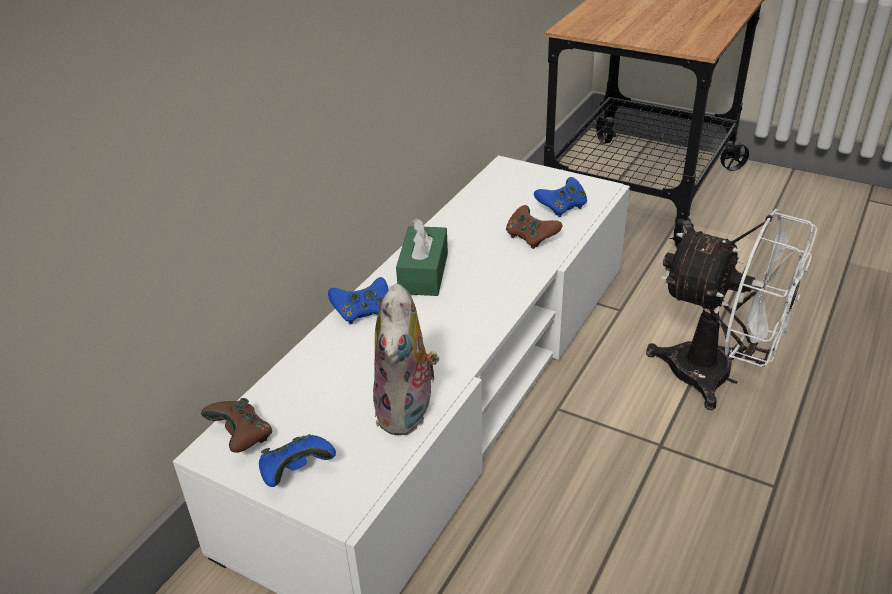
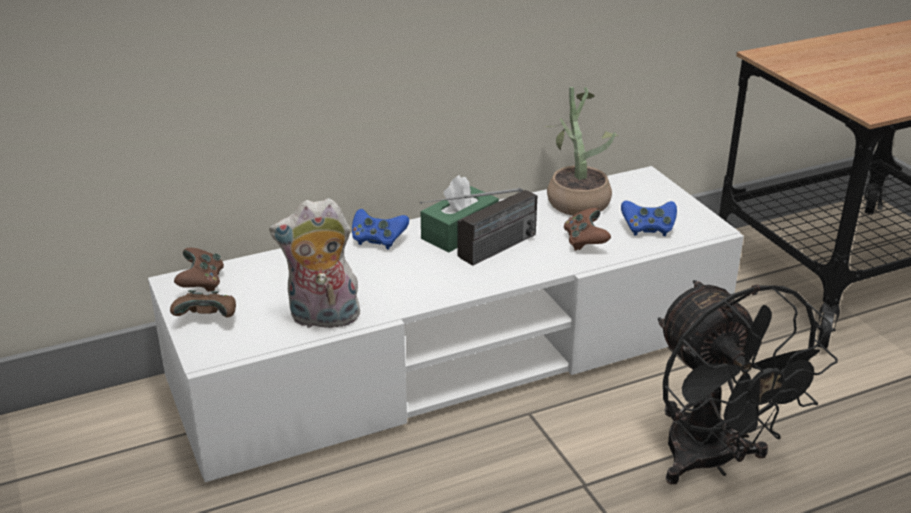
camera: 35 degrees right, 5 degrees down
(296, 471) = (208, 319): blue game controller -> brown game controller
(408, 412) = (322, 319): plush toy -> plush toy turned 45 degrees clockwise
(467, 286) = (481, 255): none -> radio
(478, 205) = (575, 199): none -> potted plant
(717, 377) = (712, 462): white fan -> black fan

